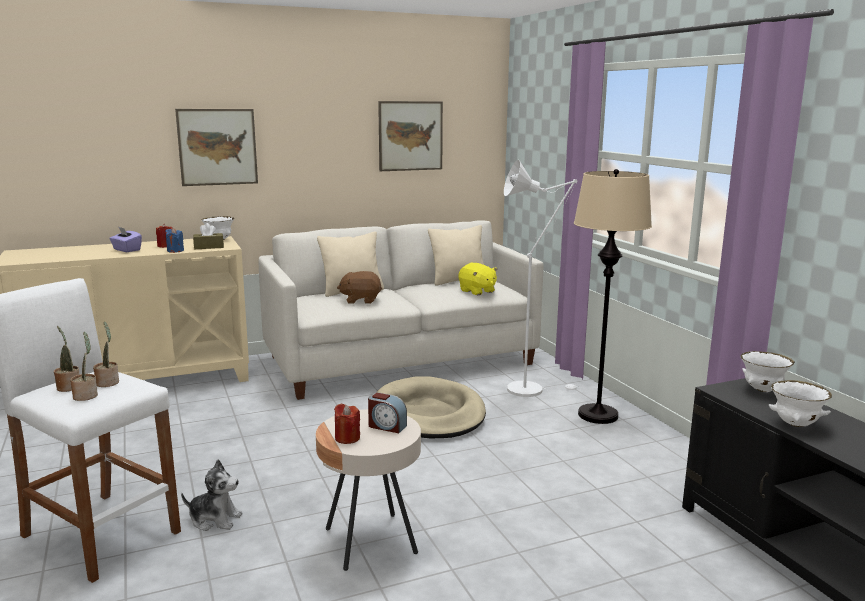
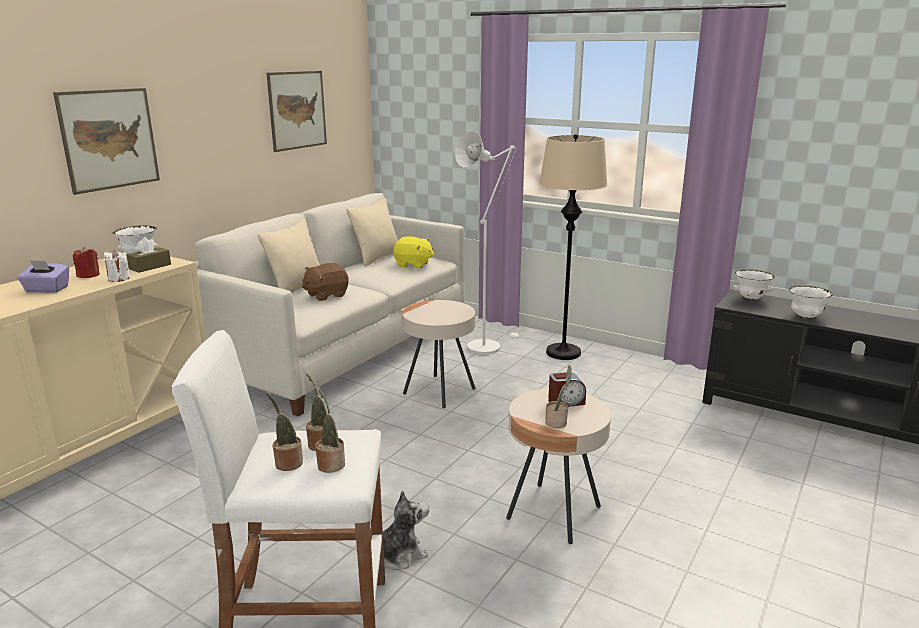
camera: 35 degrees left, 5 degrees up
(175, 251) = (119, 278): blue candle -> white candle
(347, 438) = (557, 422): red candle -> potted plant
(428, 414) = (439, 391): beige dog bed -> beige side table

